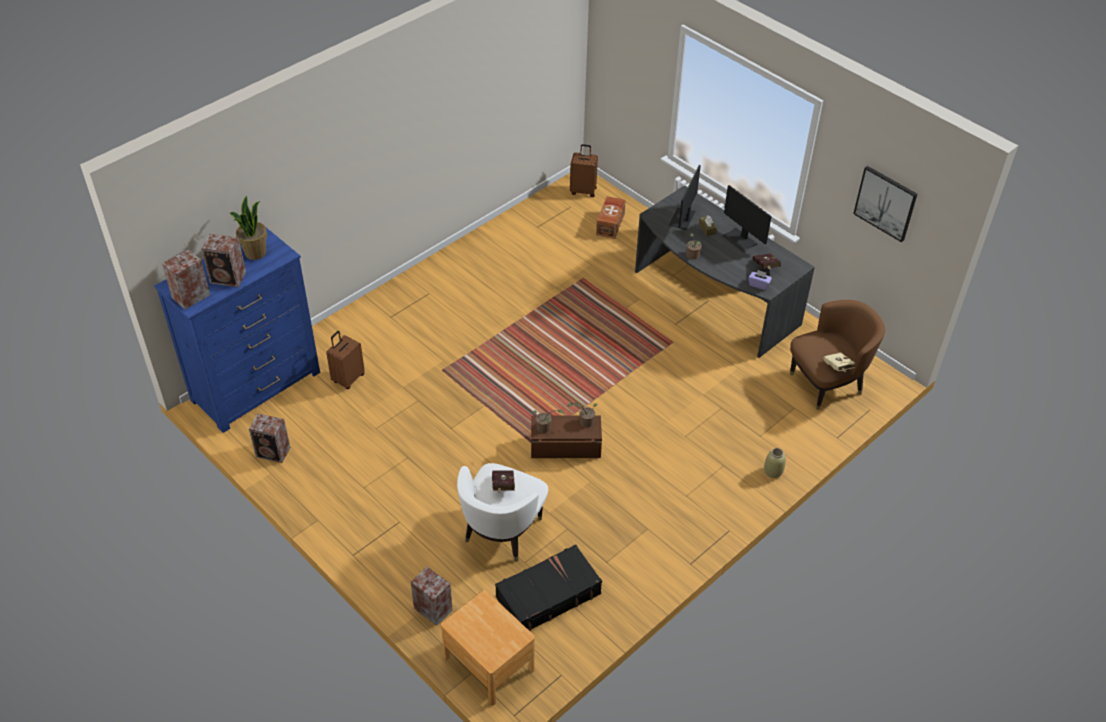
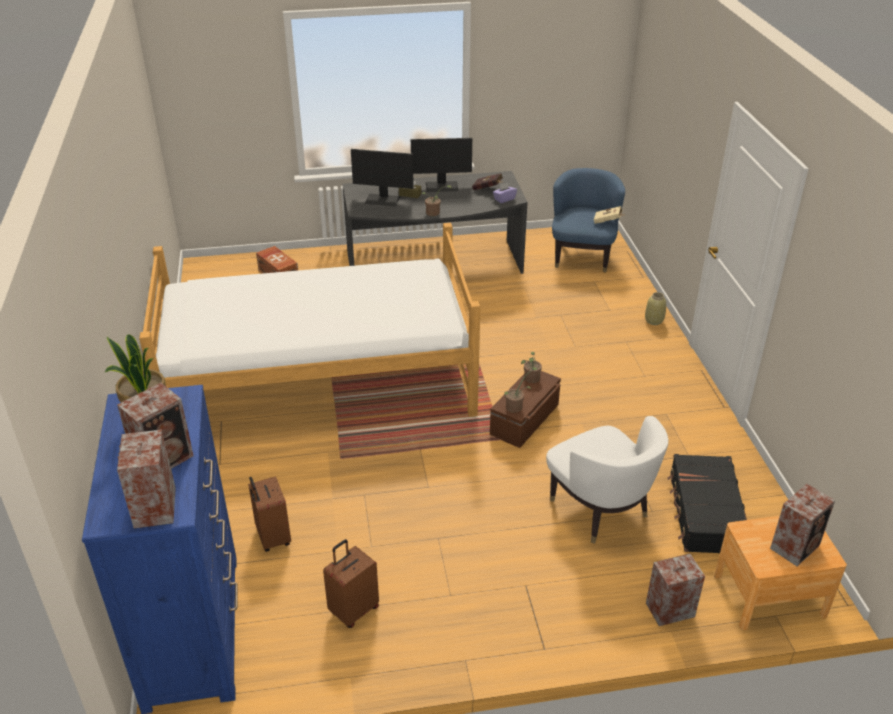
camera: 55 degrees left, 10 degrees down
(274, 452) = (320, 658): speaker -> speaker (796, 546)
(503, 487) = (592, 453): red book -> none
(508, 316) = (319, 382): none -> bed
(583, 190) = (216, 271): brown suitcase -> brown suitcase (353, 610)
(682, 219) = (382, 200): monitor -> monitor turned 45 degrees counterclockwise
(827, 383) = (582, 256): brown armchair -> blue armchair
(885, 203) = (557, 67): picture -> none

